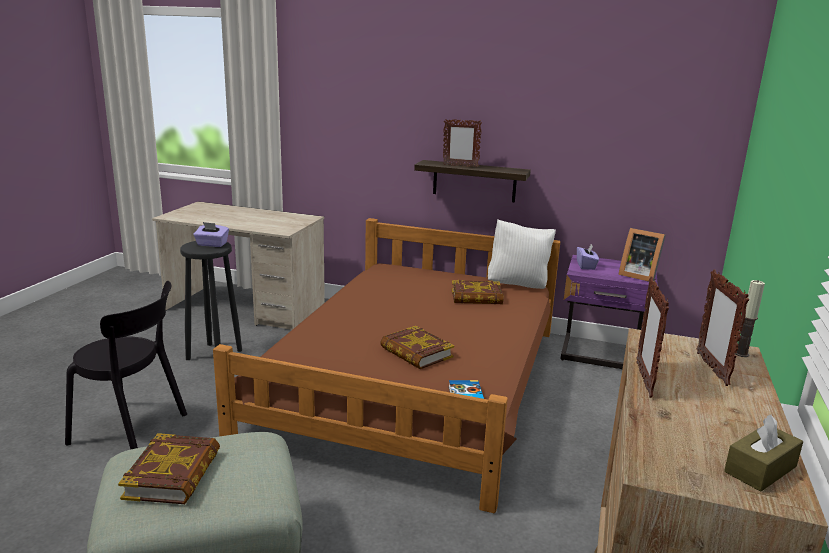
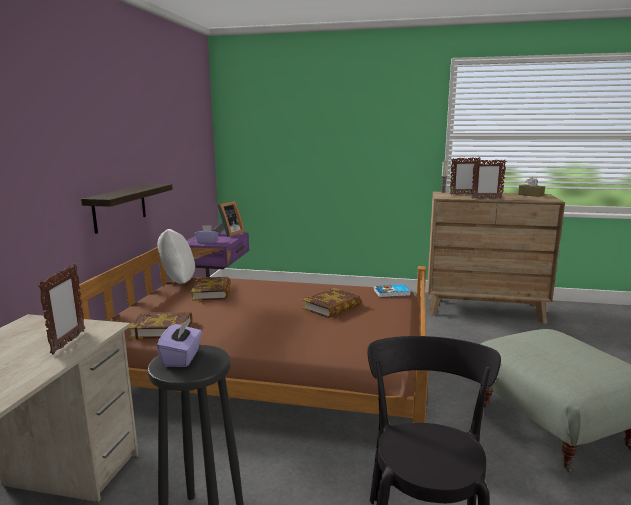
camera: 95 degrees left, 5 degrees down
(173, 475) = (576, 358): book -> book (162, 329)
(460, 166) = (128, 192): picture frame -> picture frame (68, 342)

